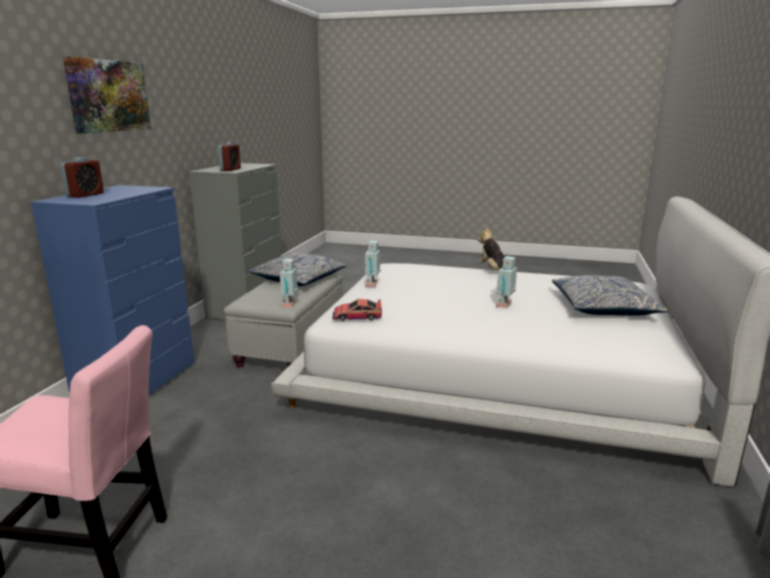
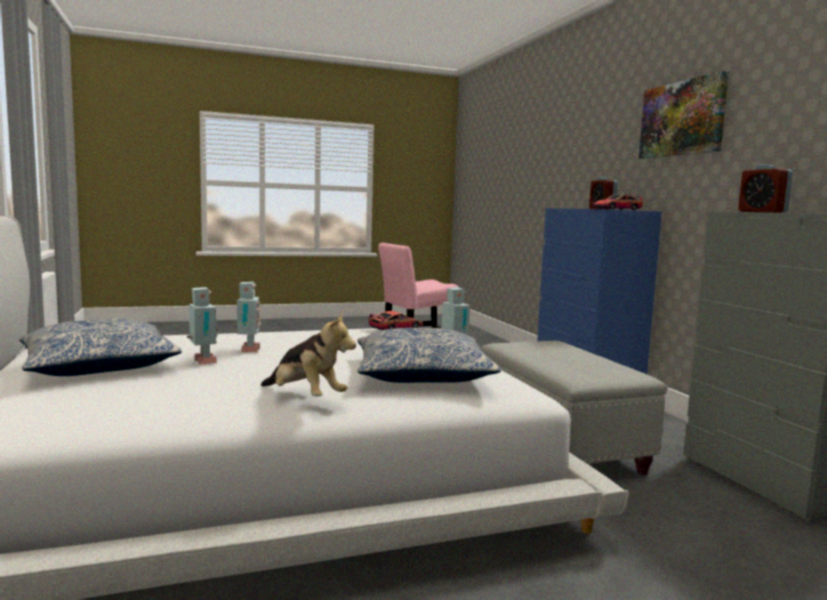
camera: 145 degrees right, 10 degrees down
(124, 189) = (616, 209): none -> toy car
(290, 304) = (504, 345): toy robot -> toy robot (202, 362)
(299, 279) = (589, 368): pillow -> pillow (422, 374)

